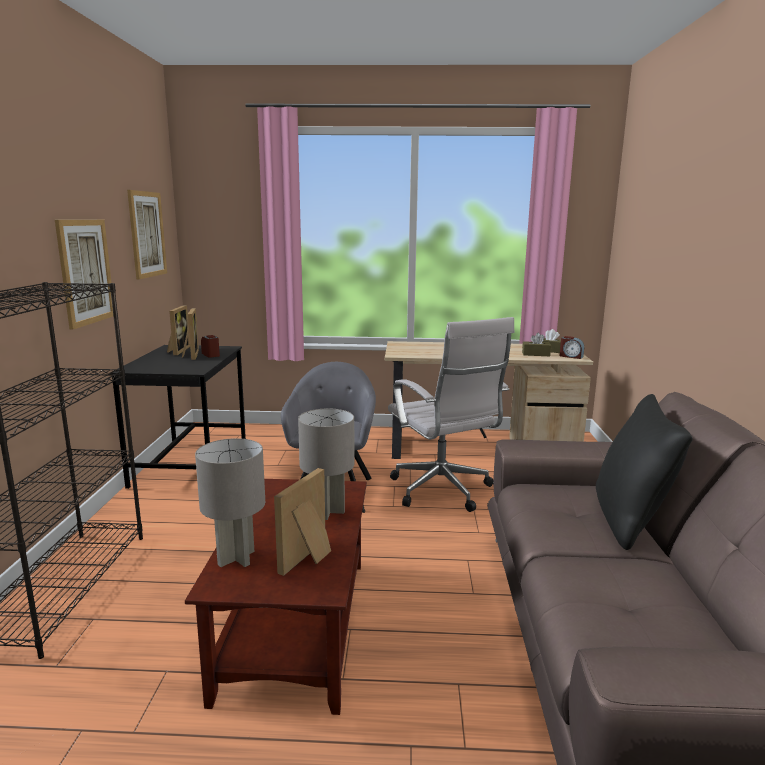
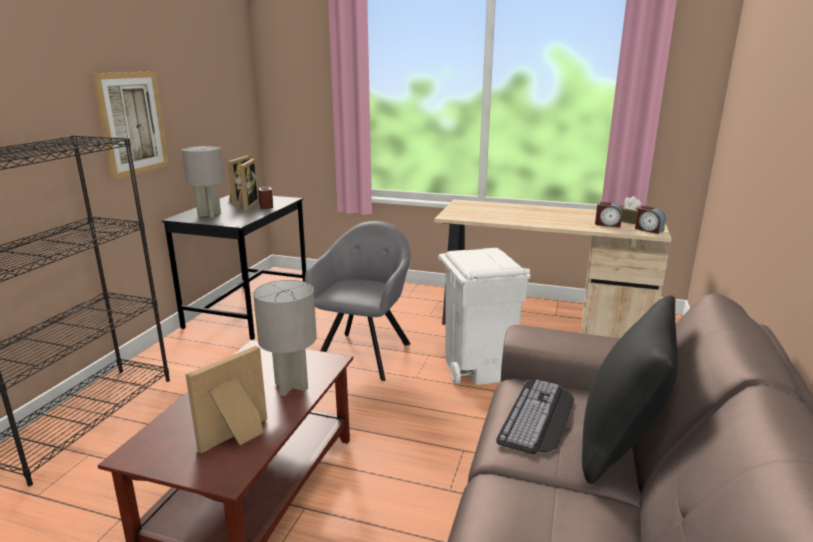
camera: 15 degrees right, 5 degrees up
(147, 234) = (214, 84): picture -> none
(236, 558) = (171, 427): grey table lamp -> grey table lamp (209, 215)
(443, 491) = (477, 367): white office chair -> white trash can
(536, 354) = (607, 224): brown tissue box -> alarm clock
(557, 509) = (539, 417): none -> keyboard

